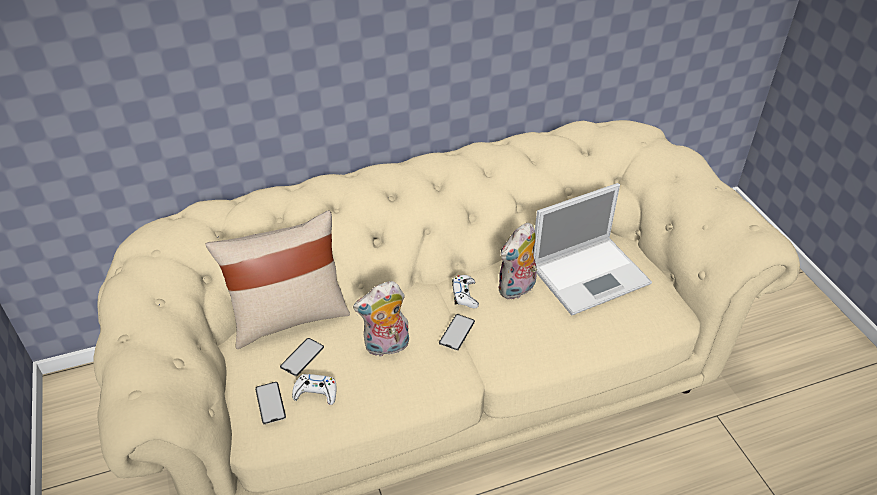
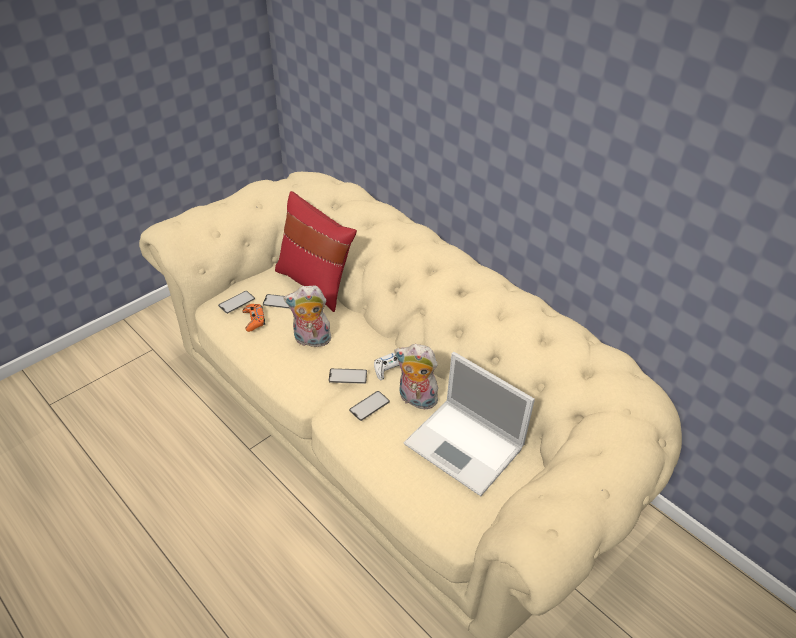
camera: 65 degrees right, 0 degrees up
(289, 317) = (316, 283): beige pillow -> red pillow
(316, 393) = (254, 320): white game controller -> orange game controller
(386, 347) = (311, 341): plush toy -> plush toy turned 45 degrees counterclockwise
(509, 327) = (369, 406): none -> phone

